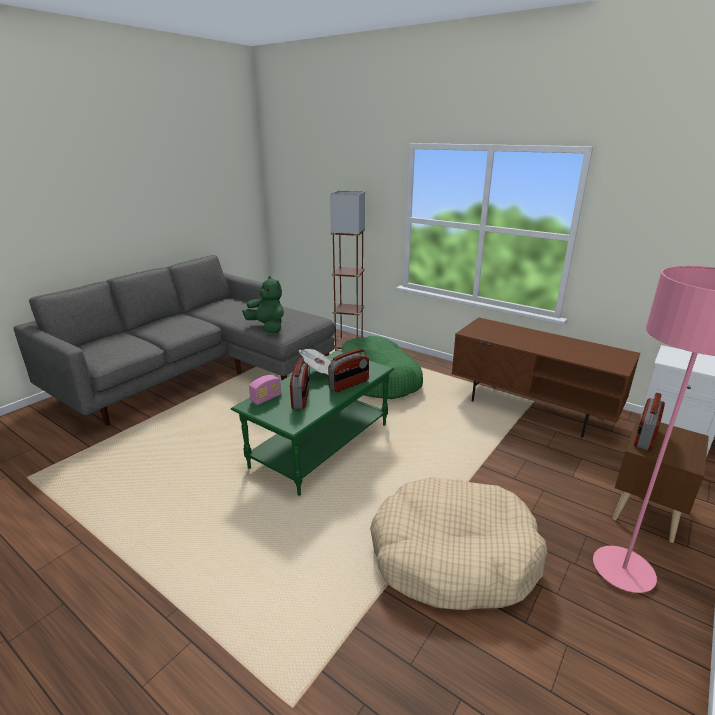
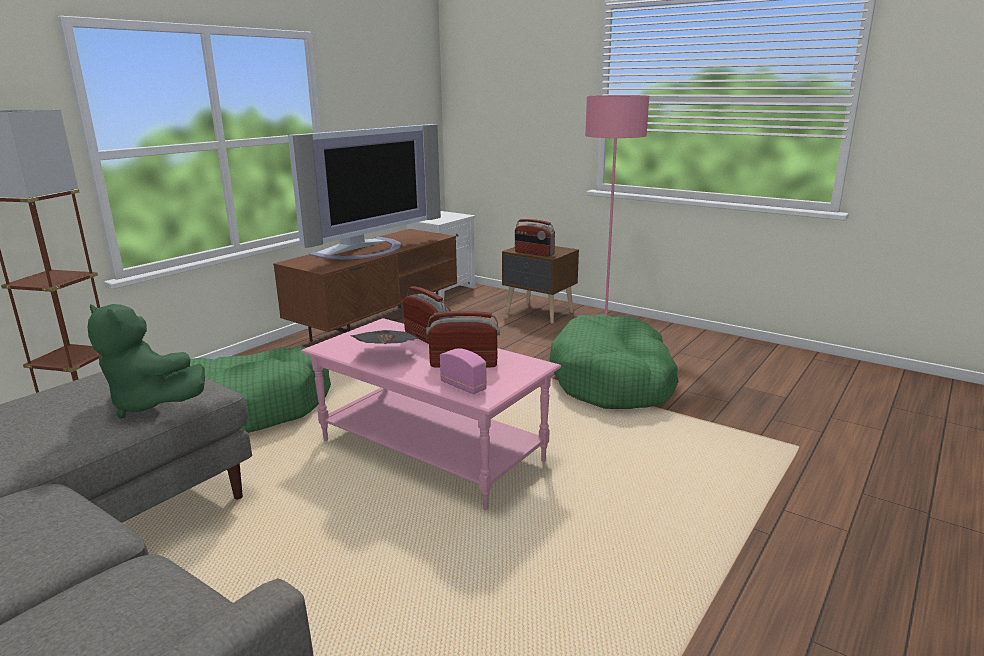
camera: 90 degrees left, 5 degrees down
(267, 327) = (150, 404): green plush toy -> green plush toy turned 105 degrees counterclockwise
(321, 445) = (429, 451): green coffee table -> pink coffee table
(453, 556) = (613, 380): beige dog bed -> green dog bed
(535, 341) = (367, 250): none -> television

